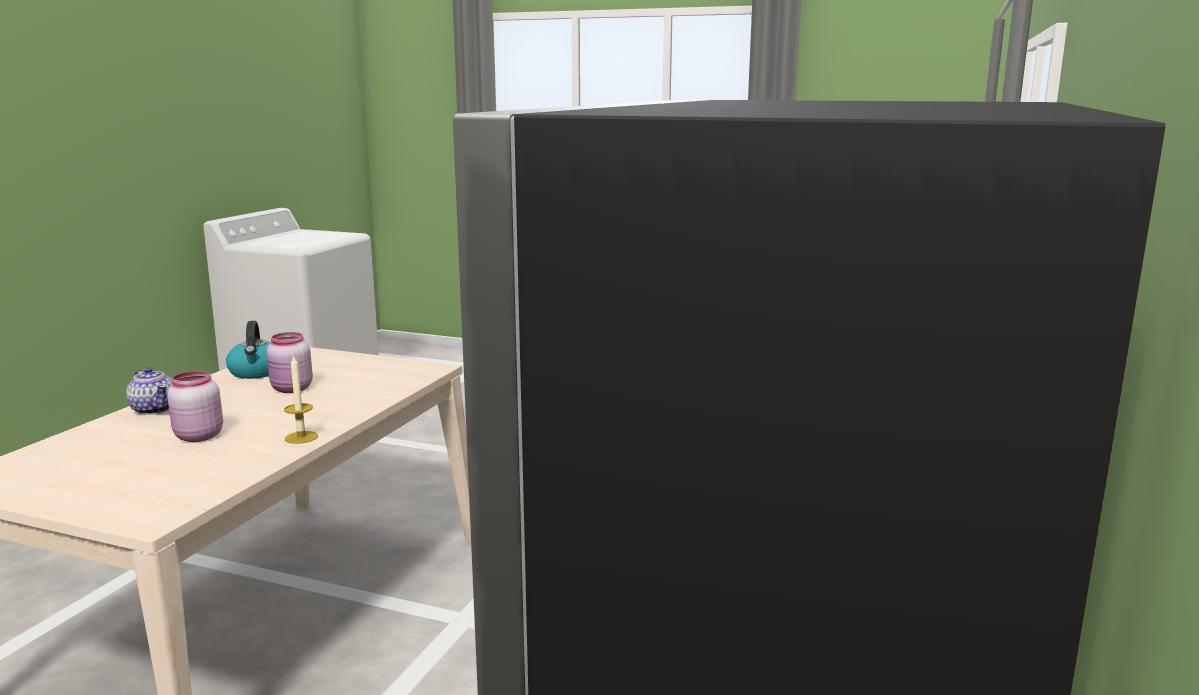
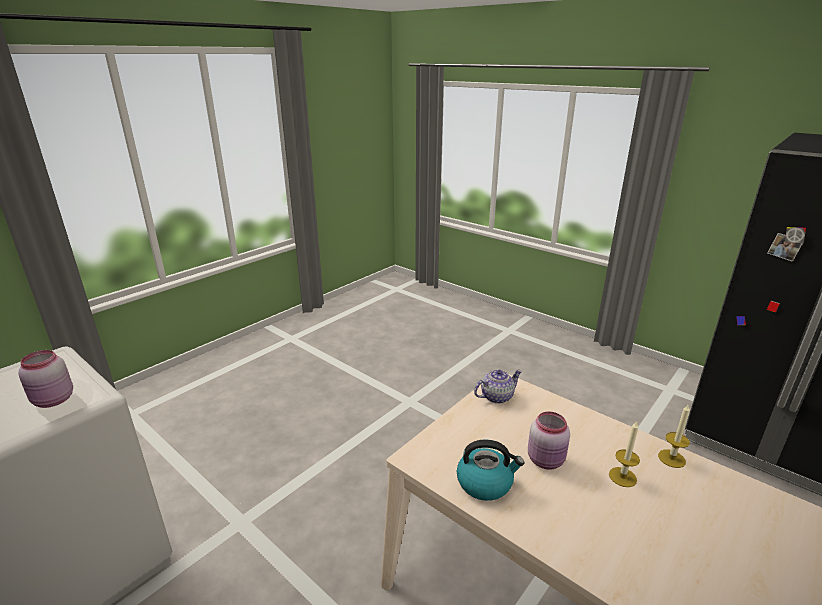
camera: 70 degrees left, 10 degrees up
(154, 409) = (600, 562): teapot -> teapot (496, 397)
(197, 437) = (679, 522): pink jar -> pink jar (53, 400)
(267, 417) = (622, 477): none -> candle

